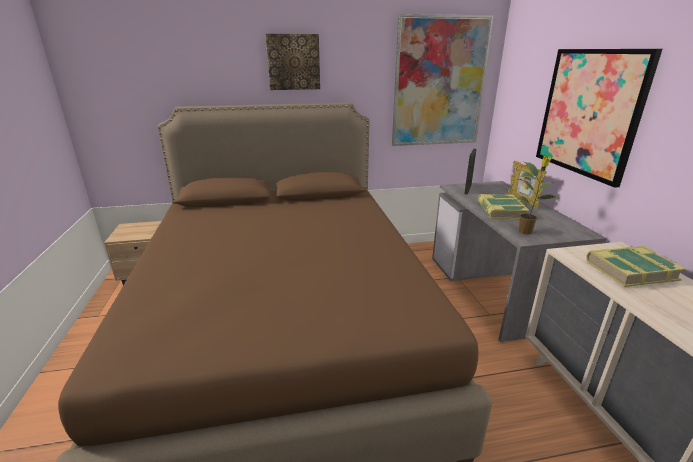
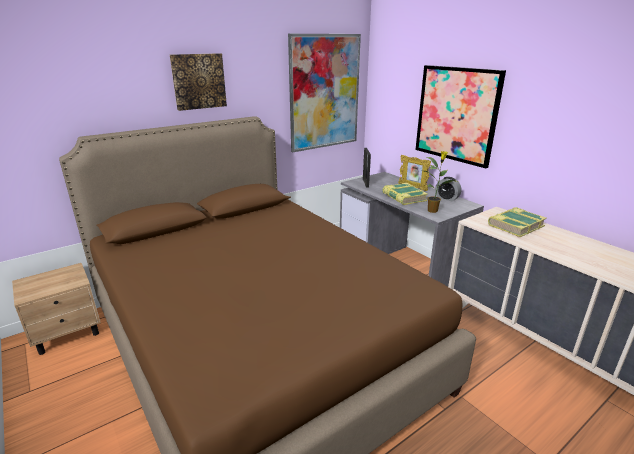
camera: 25 degrees left, 0 degrees up
(558, 221) = (446, 198): none -> alarm clock

